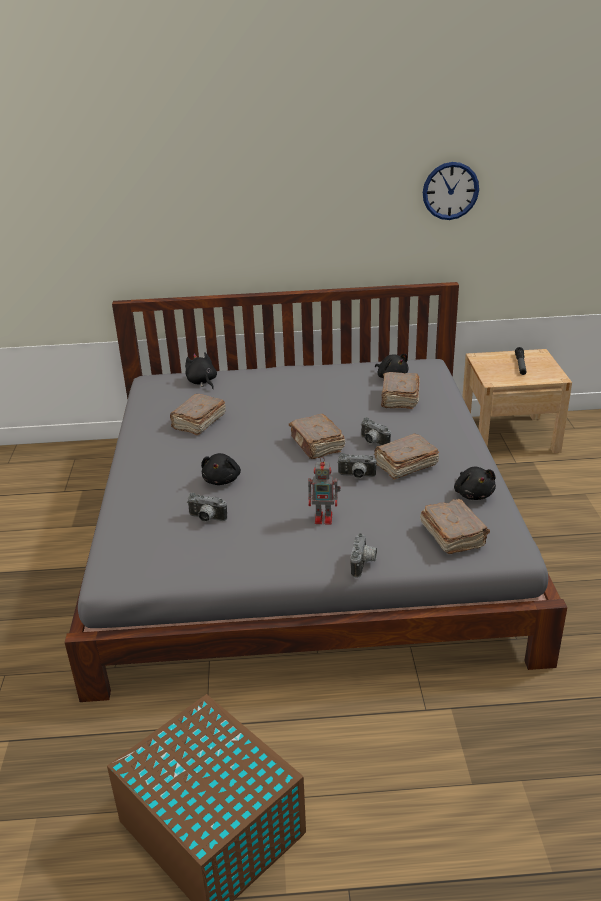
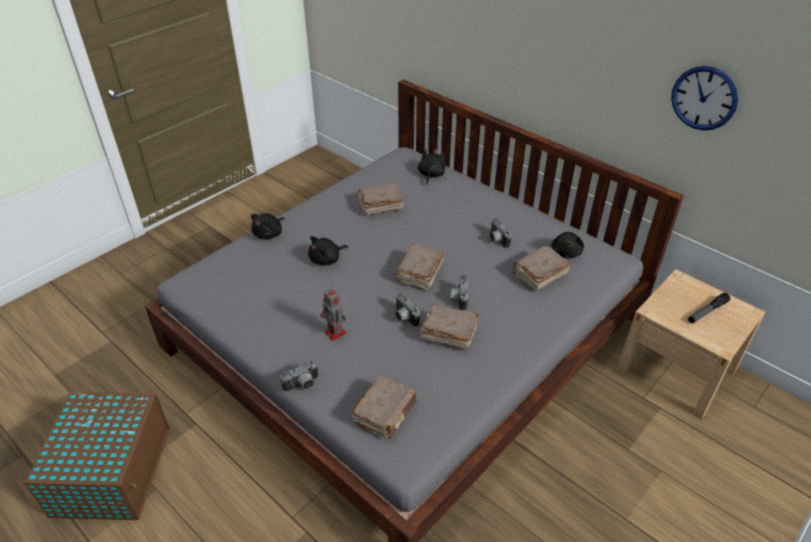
camera: 45 degrees right, 10 degrees up
(206, 519) = (275, 281): camera -> camera (496, 240)
(473, 494) = (456, 394): black plush toy -> black plush toy (269, 234)

